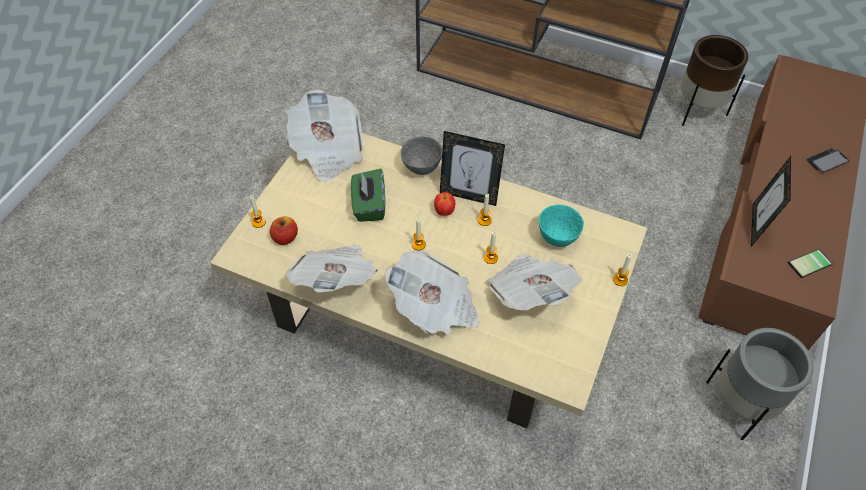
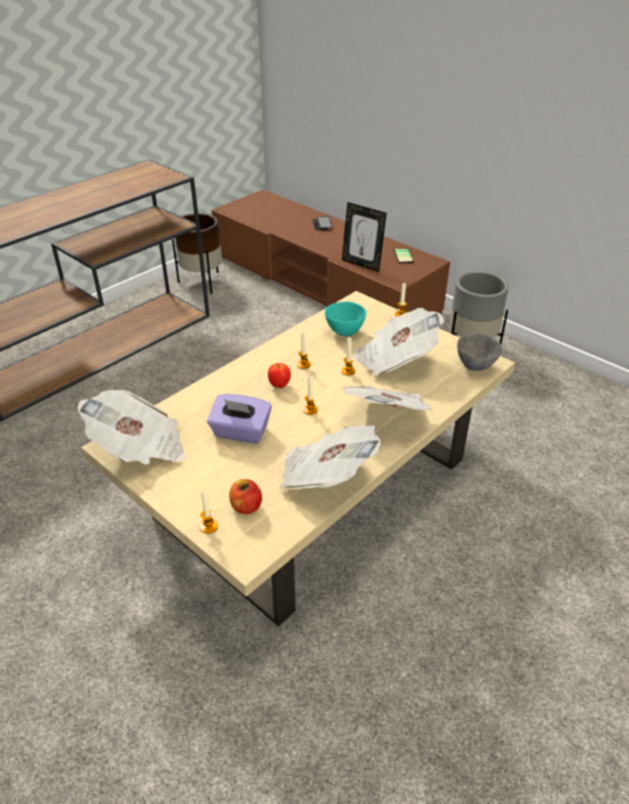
camera: 70 degrees left, 15 degrees down
(369, 206) = (240, 432): green tissue box -> purple tissue box
(422, 168) = (215, 386): grey bowl -> grey bowl (476, 366)
(468, 195) = (268, 366): picture frame -> none

